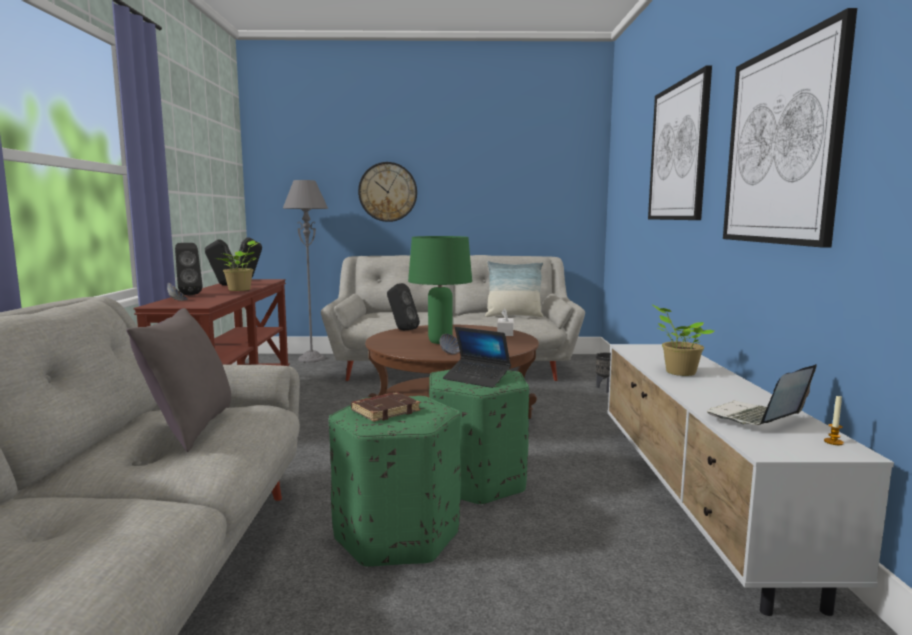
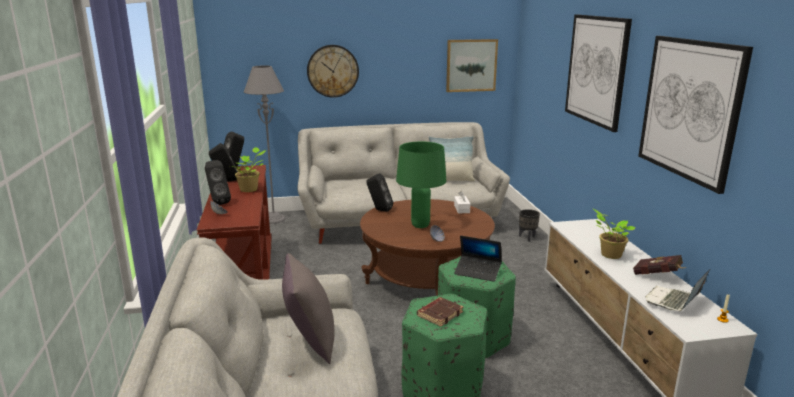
camera: 10 degrees left, 10 degrees up
(550, 189) = (471, 65): none -> picture
(743, 394) = (658, 276): none -> red book

